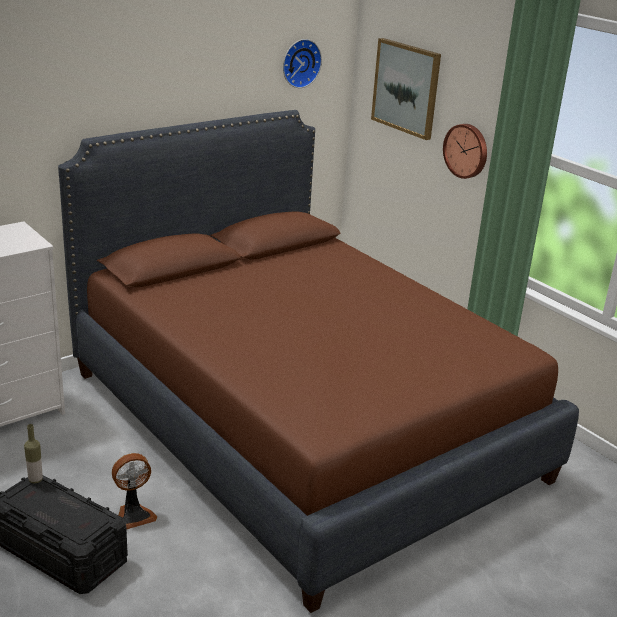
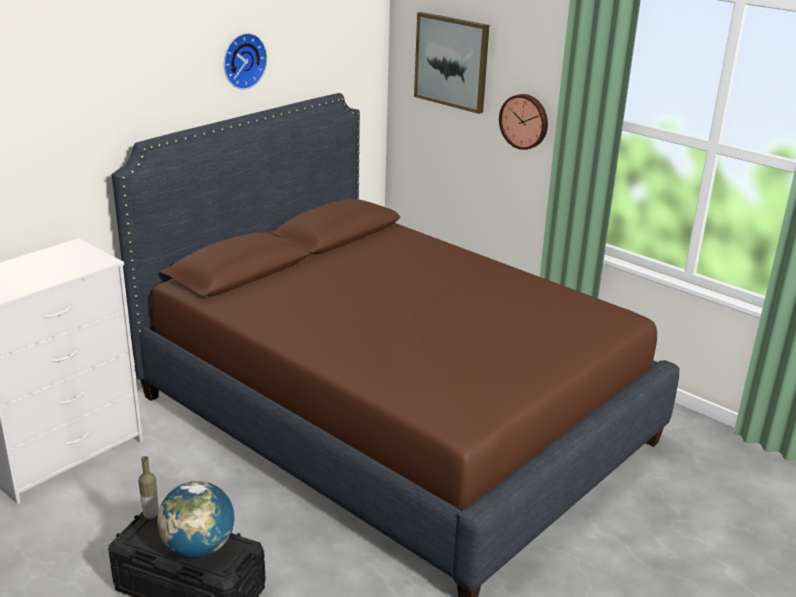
camera: 10 degrees left, 0 degrees up
(67, 515) = (198, 548): none -> globe
(133, 515) = (254, 538): fan -> none
(300, 63) = (338, 43): wall clock -> wall clock (242, 60)

